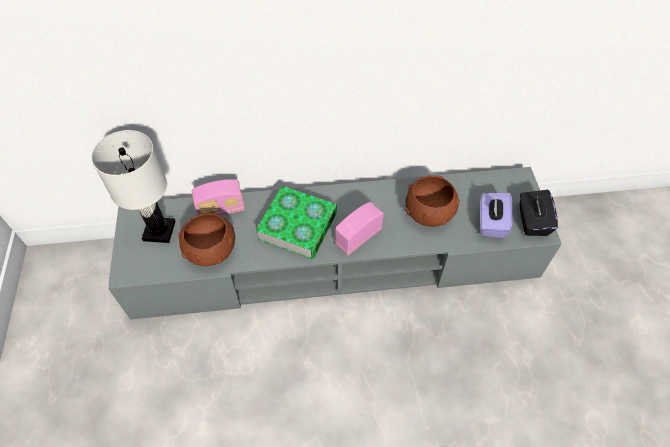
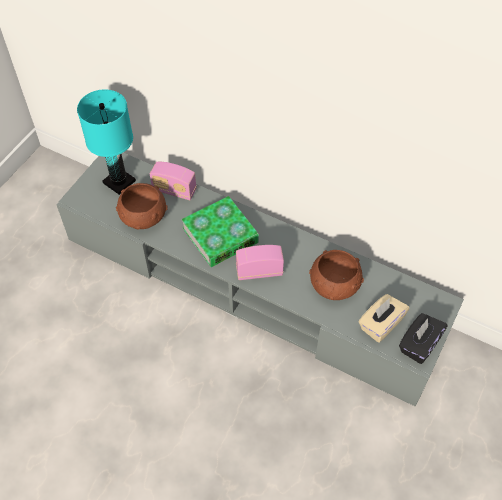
camera: 35 degrees right, 0 degrees up
(160, 230) = (120, 182): white table lamp -> turquoise table lamp
(491, 223) = (380, 324): purple tissue box -> beige tissue box

